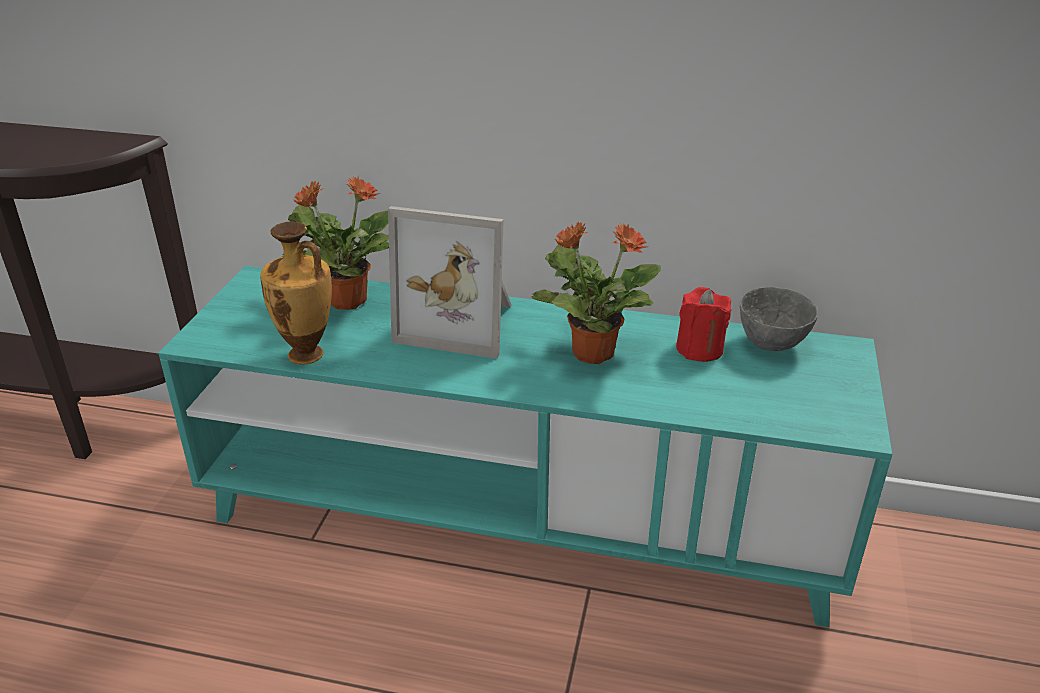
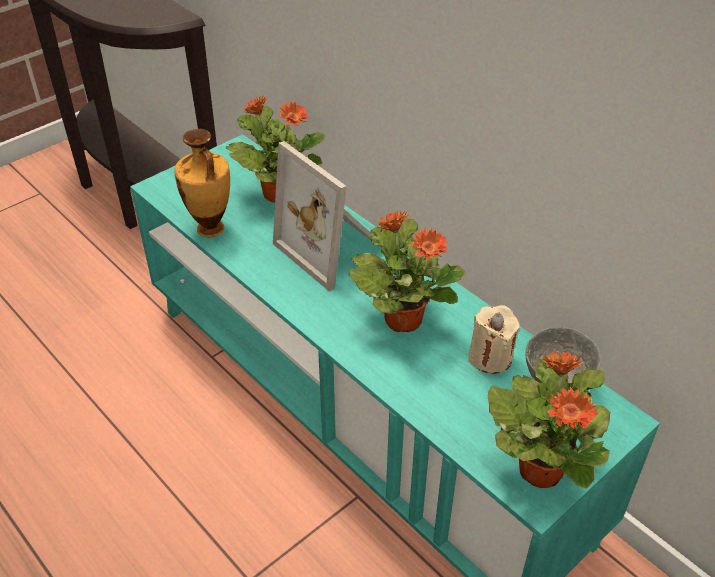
camera: 35 degrees right, 10 degrees up
(699, 349) = (490, 357): red candle -> beige candle
(835, 409) = (541, 469): none -> potted plant

